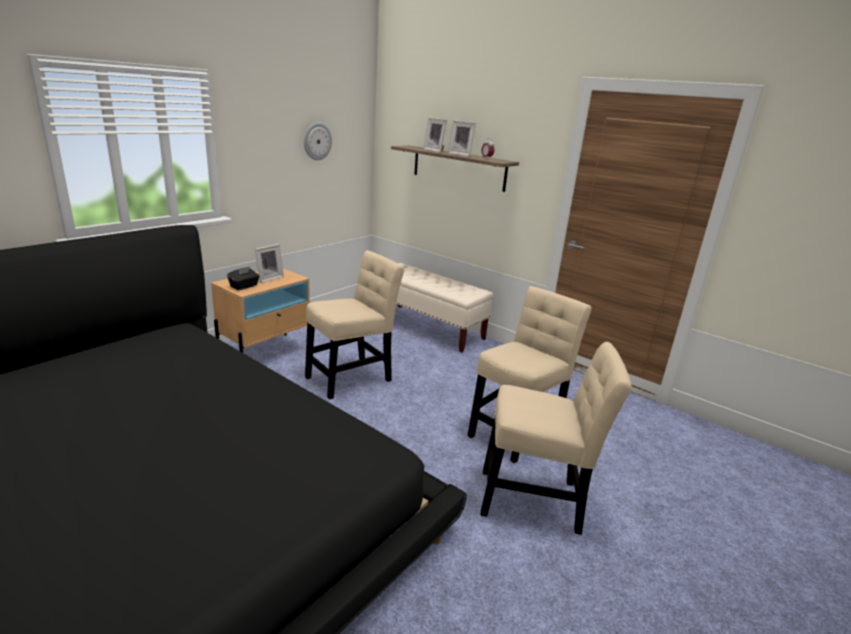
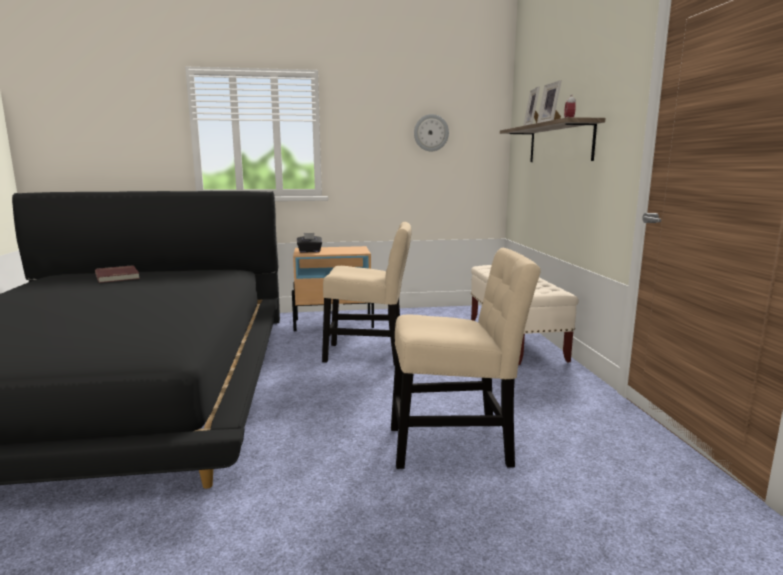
camera: 45 degrees right, 10 degrees down
(61, 380) = (118, 276): none -> red book
(268, 278) = (339, 250): picture frame -> none
(535, 500) = (357, 509): beige chair -> none

